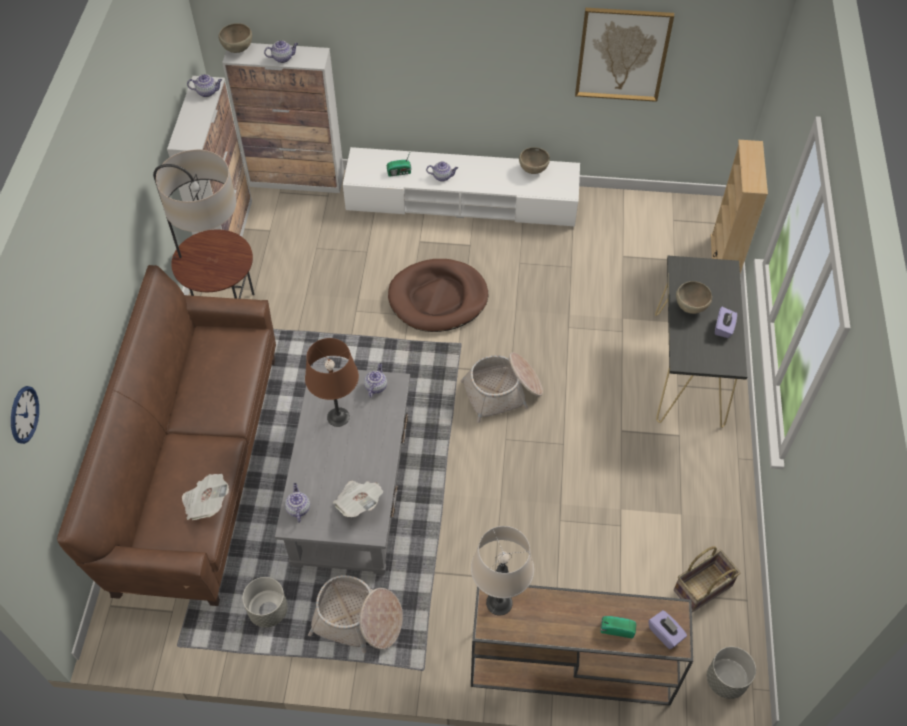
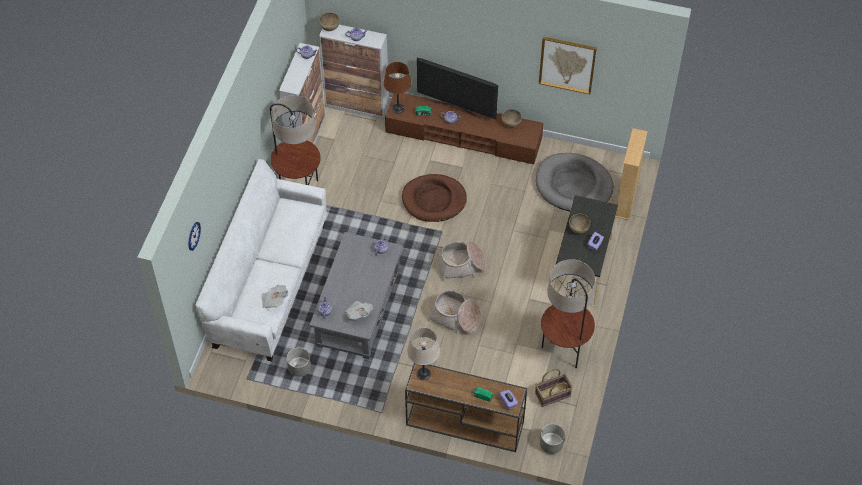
camera: 10 degrees right, 0 degrees up
(198, 470) = (269, 284): brown sofa -> white sofa
(338, 417) = (356, 264): brown table lamp -> brown table lamp (398, 108)
(358, 620) = (349, 381): basket -> basket (455, 317)
(447, 160) = (456, 109): none -> television
(462, 200) = (464, 136): white tv stand -> brown tv stand
(640, 248) = (573, 185): none -> grey dog bed
(699, 510) = (563, 352): none -> floor lamp

